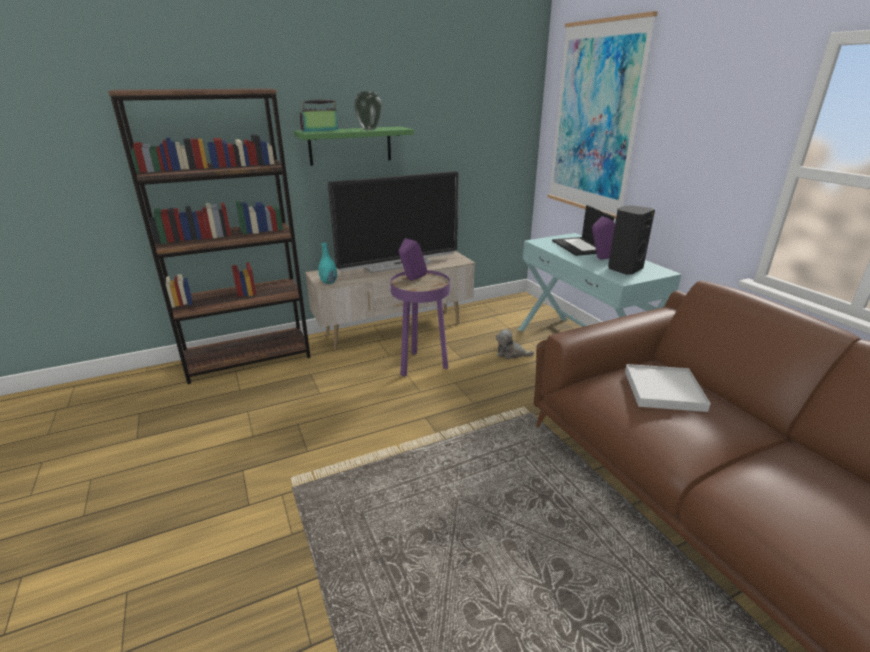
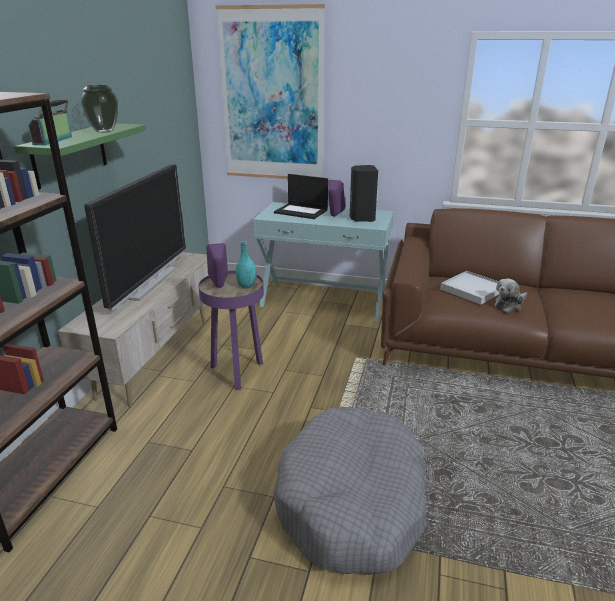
camera: 50 degrees left, 0 degrees up
(329, 282) = (115, 327): turquoise vase -> turquoise vase (246, 286)
(337, 493) = (352, 502): none -> grey dog bed
(511, 354) = (286, 327): plush toy -> plush toy (509, 305)

